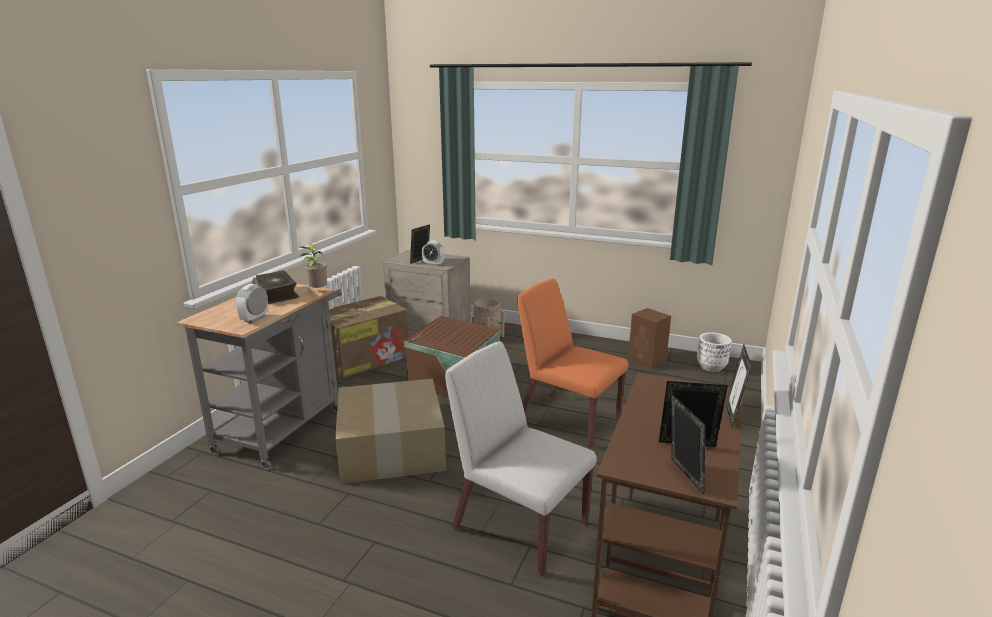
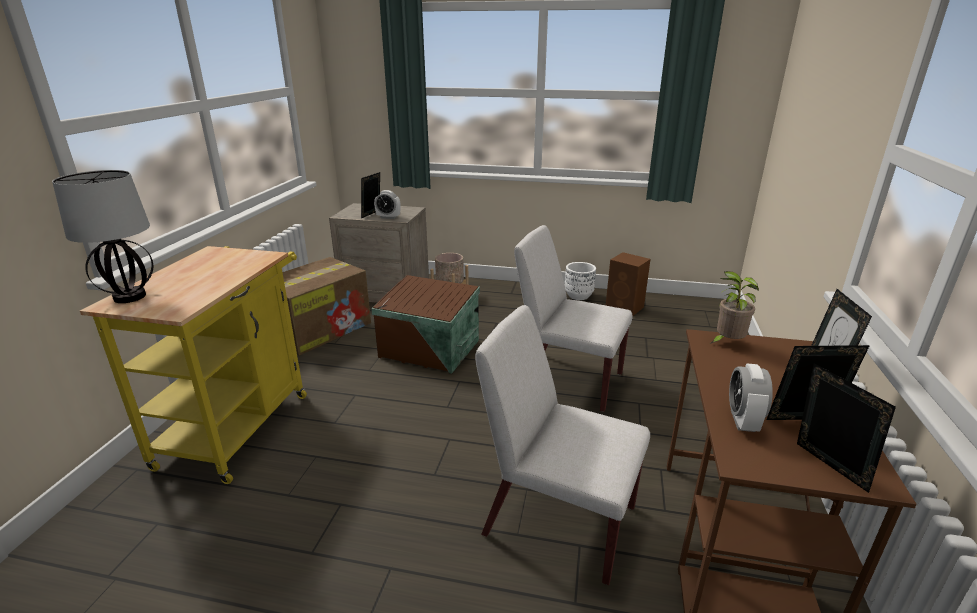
camera: 10 degrees left, 5 degrees up
(212, 315) = (131, 297): none -> table lamp
(255, 319) = (192, 298): alarm clock -> alarm clock (742, 421)
(277, 293) = (215, 262): book -> none
(285, 426) = (240, 423): grey cart -> yellow cart
(317, 291) = (267, 257): potted plant -> potted plant (726, 343)
(389, 447) = (376, 436): cardboard box -> none
(568, 419) = (567, 380): orange chair -> white chair
(711, 367) = (689, 309): white planter -> white planter (578, 295)

